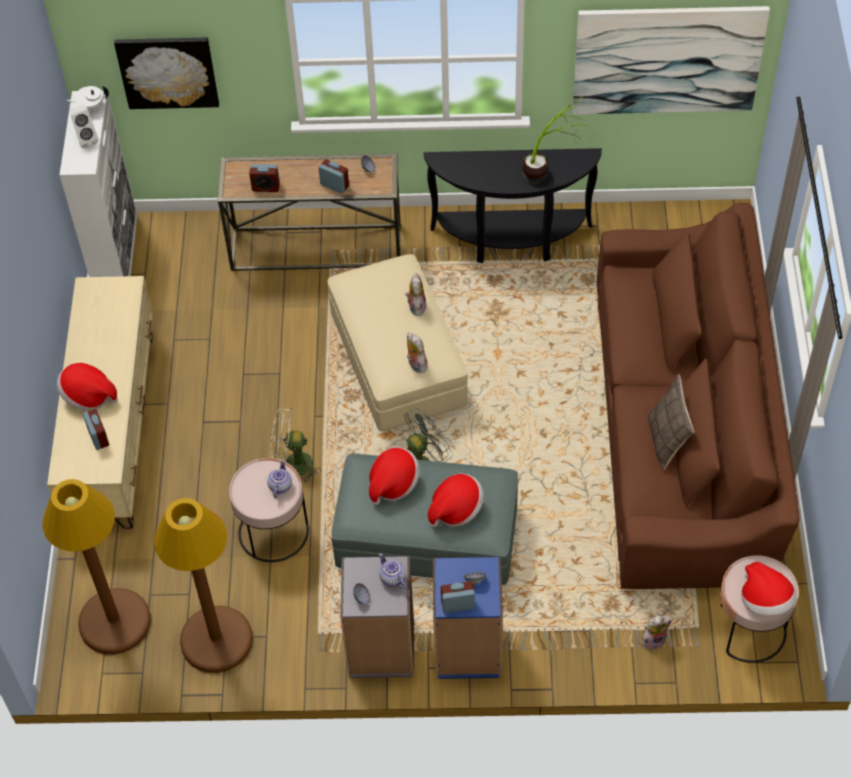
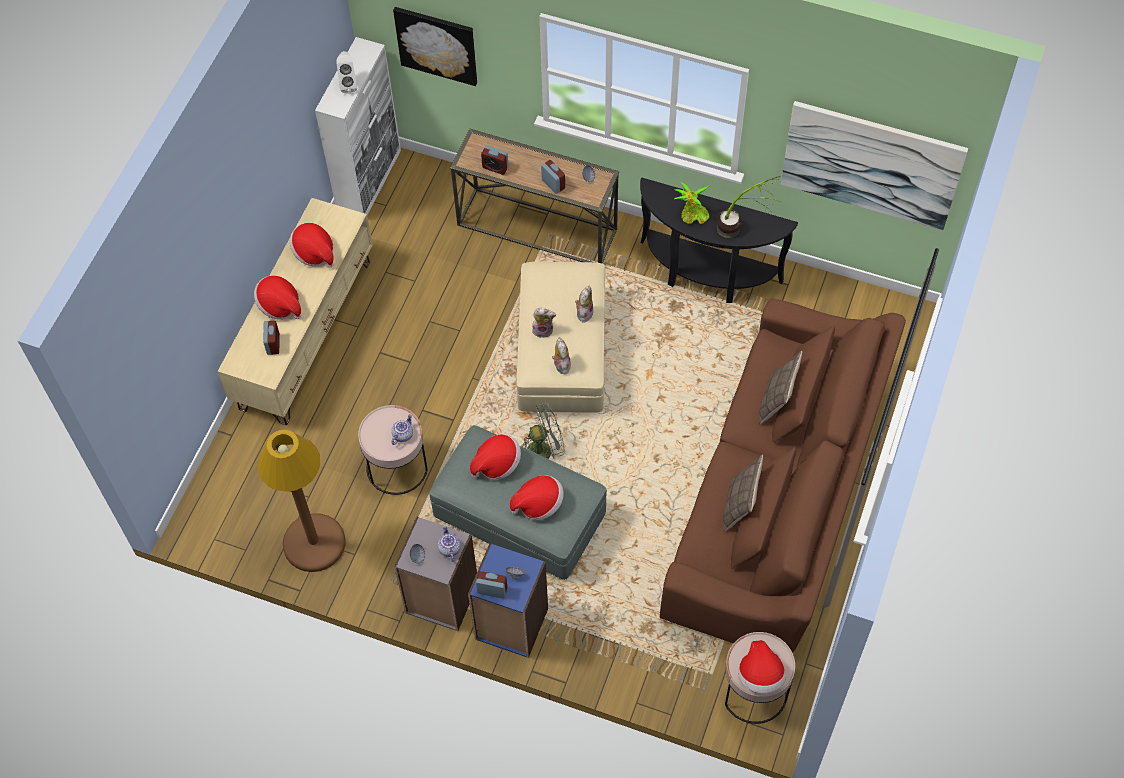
camera: 20 degrees right, 5 degrees up
(91, 106) = (365, 56): white teapot -> none
(103, 331) = (314, 253): none -> hat
(114, 622) = (241, 499): brown floor lamp -> none
(292, 465) = (436, 414): beige fan -> none
(493, 173) = (692, 216): none -> potted plant
(653, 639) = (669, 671): plush toy -> plush toy (543, 330)
(655, 328) = (776, 401): none -> pillow

